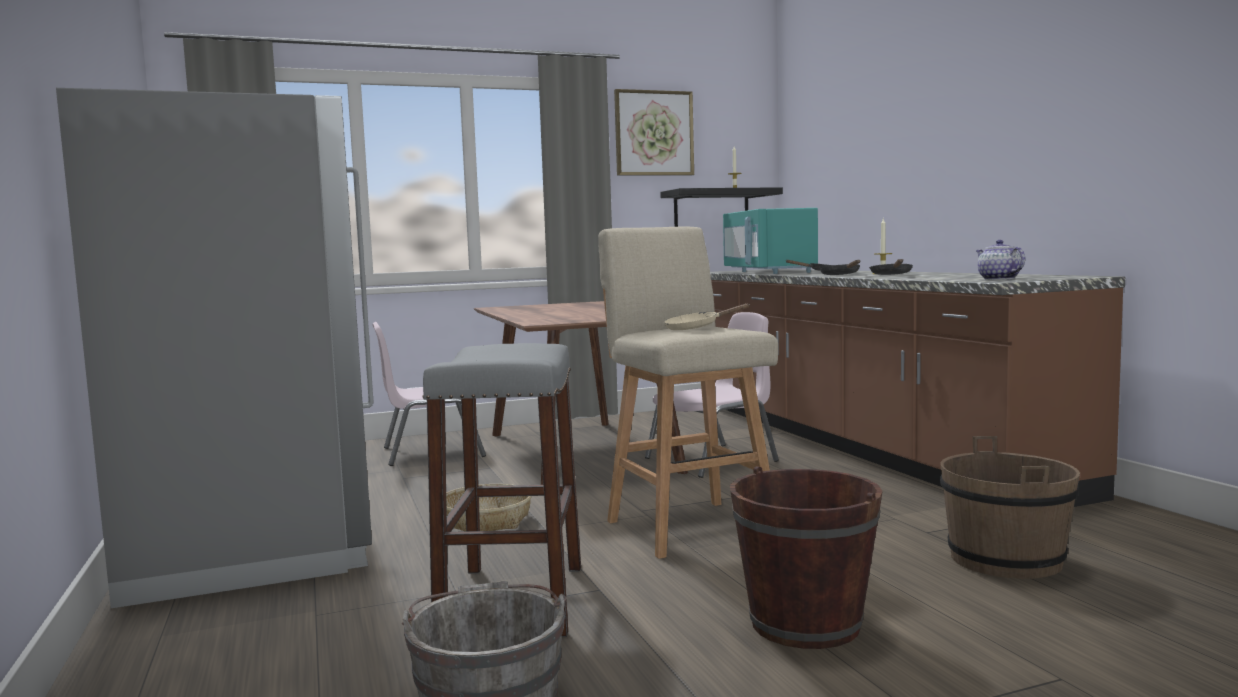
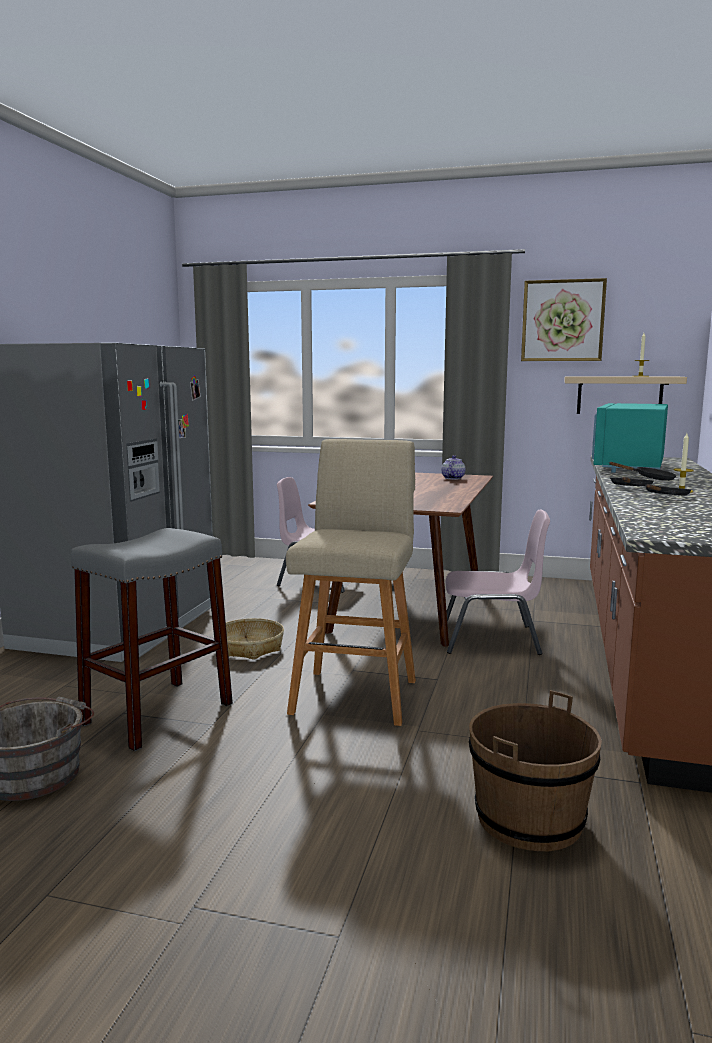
camera: 35 degrees right, 5 degrees up
(696, 328) = (353, 535): beige frying pan -> none
(711, 210) = (619, 395): black shelf -> beige shelf
(805, 624) = (269, 805): brown bucket -> none
(997, 279) = (673, 529): teapot -> teapot (452, 478)

